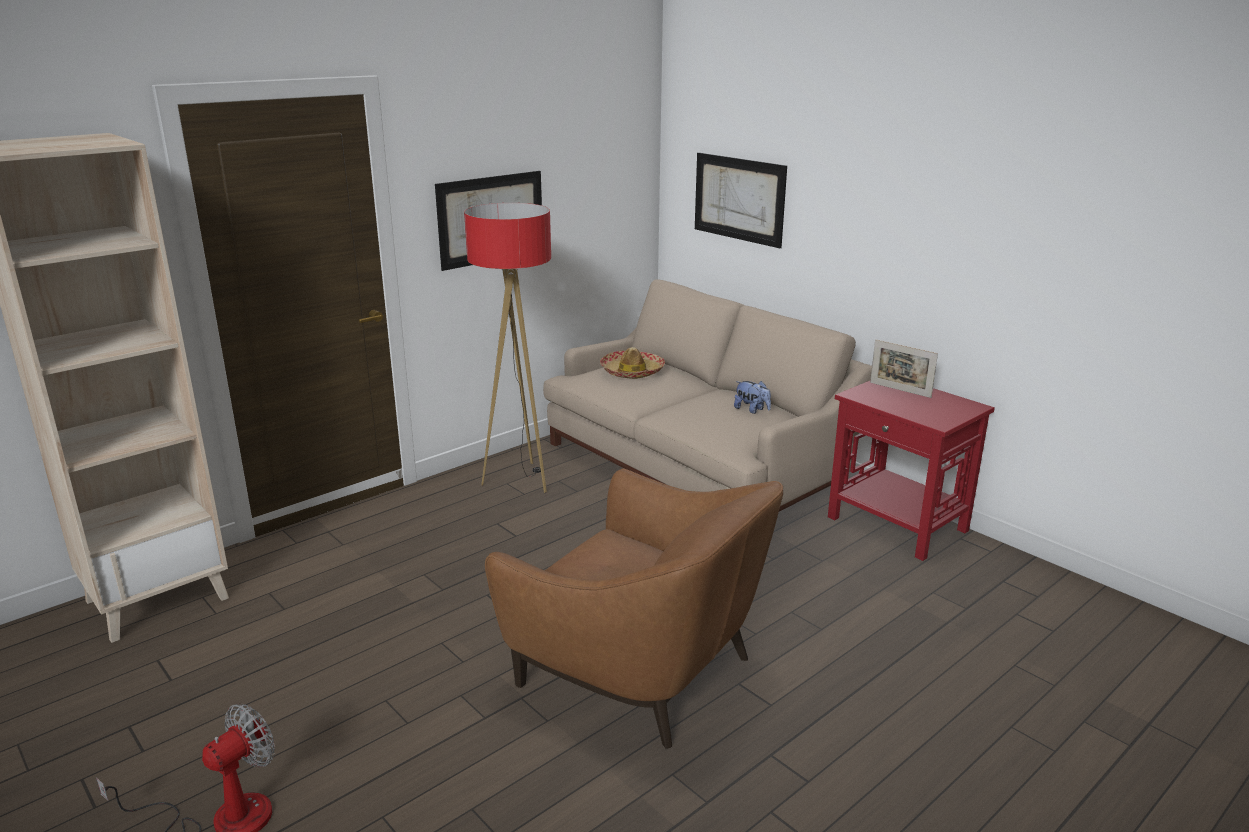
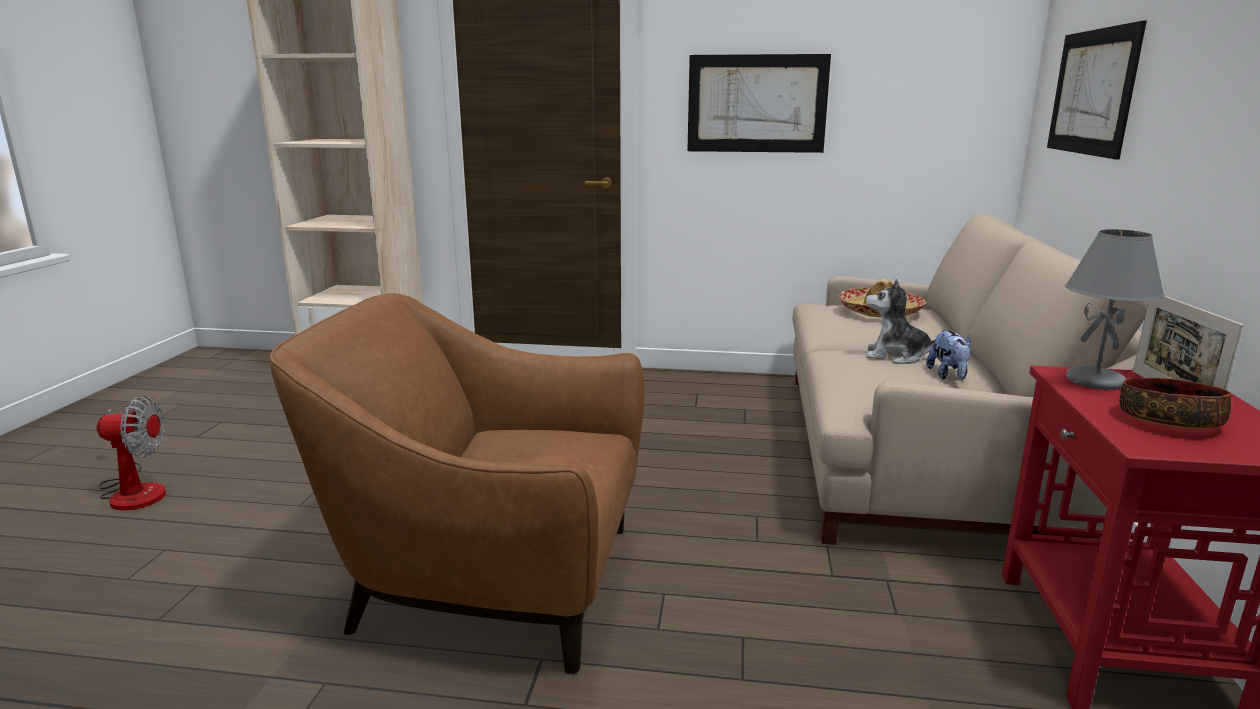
camera: 50 degrees right, 5 degrees down
(520, 480) = (713, 396): floor lamp -> none
(639, 670) = (492, 581): brown armchair -> brown armchair turned 105 degrees clockwise
(705, 406) = (896, 356): none -> plush toy
(871, 394) = (1096, 381): none -> grey table lamp
(925, 407) = (1170, 421): none -> bowl

